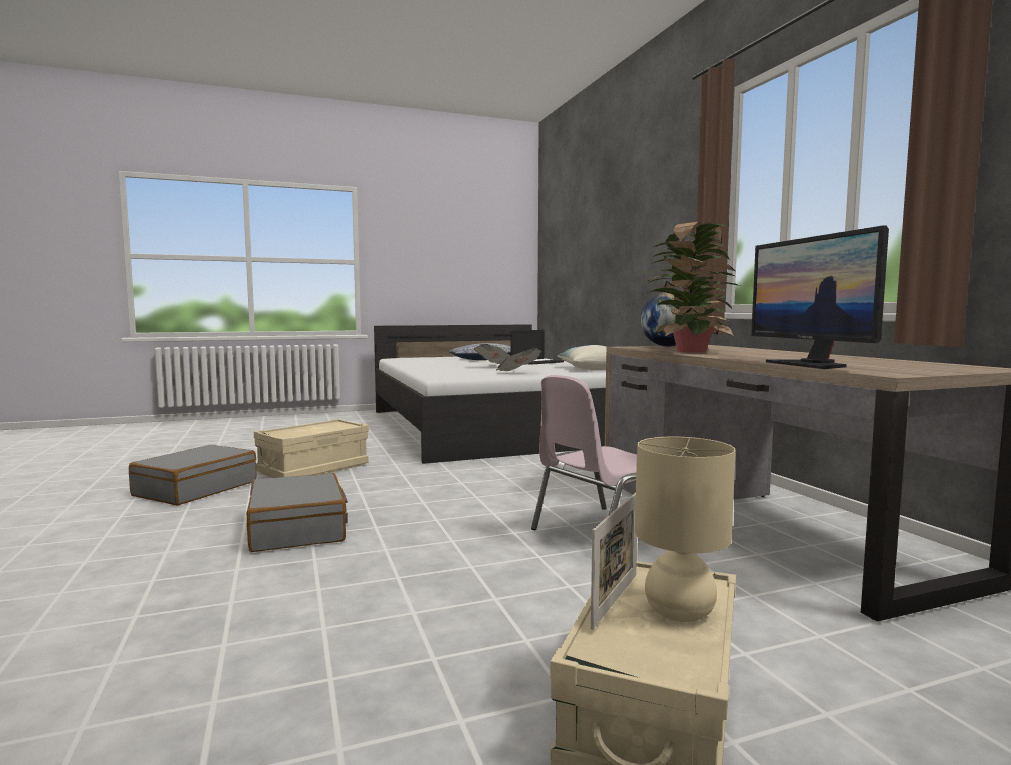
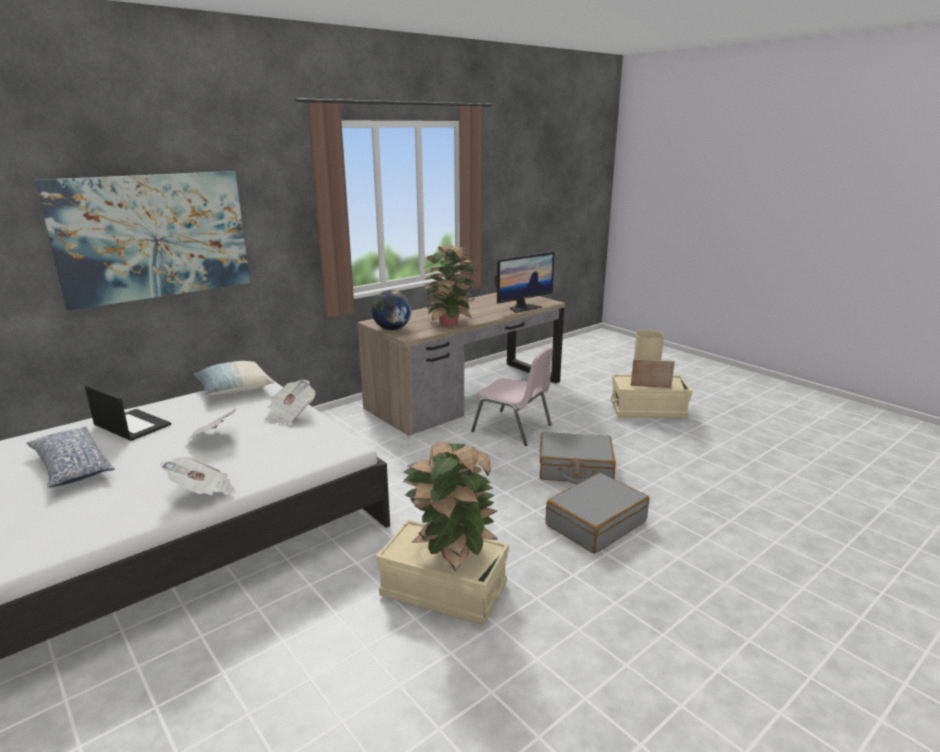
camera: 110 degrees left, 15 degrees up
(195, 488) = (564, 640): grey suitcase -> grey suitcase (575, 469)
(305, 431) = (451, 553): none -> potted plant
(418, 366) = (203, 492): none -> newspaper
(619, 235) = (153, 236): none -> picture

